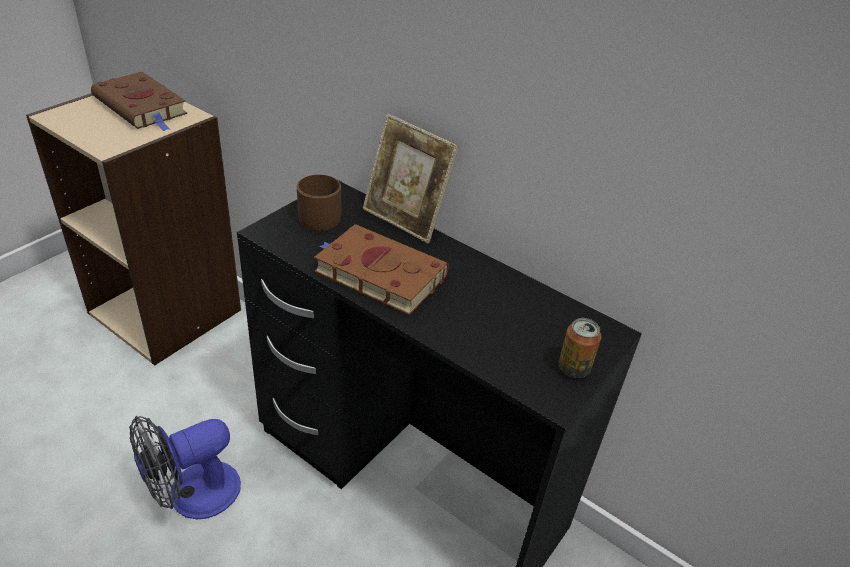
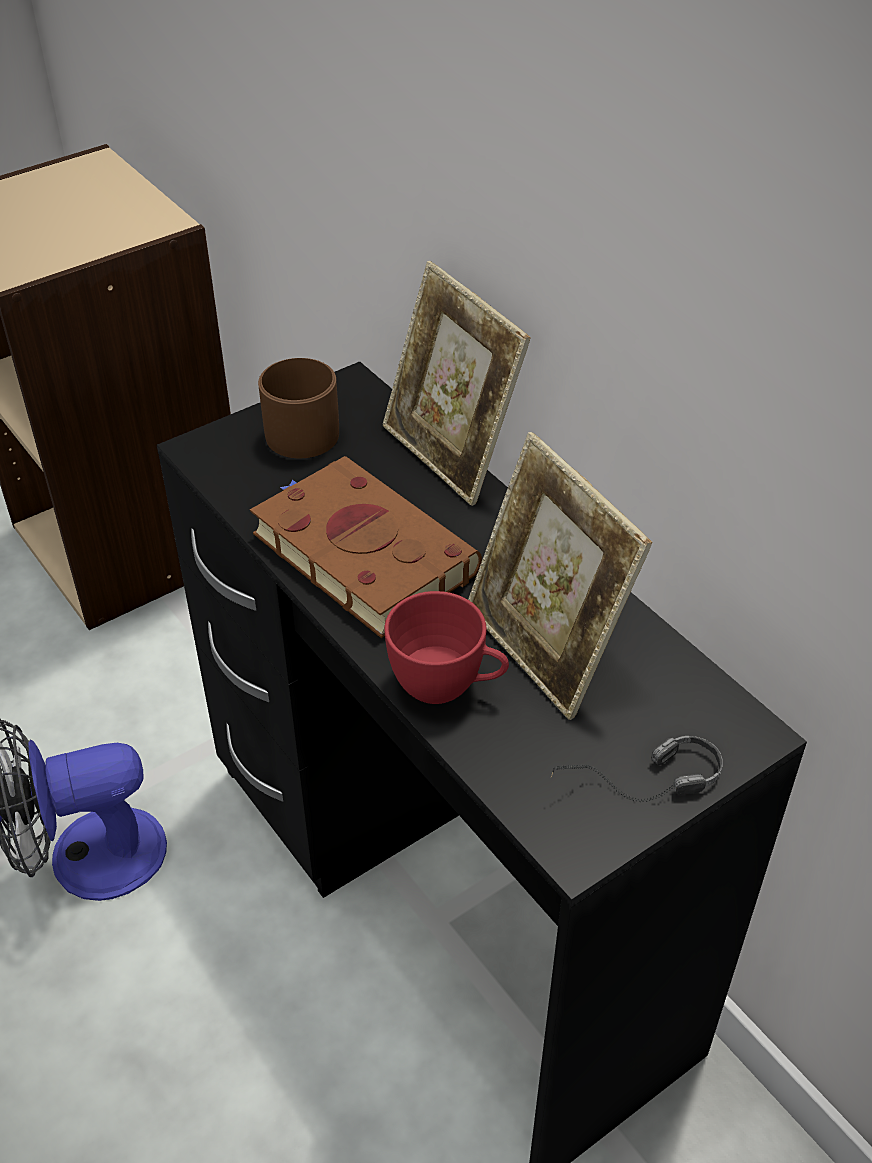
camera: 20 degrees right, 5 degrees up
(142, 107) = (91, 200): brown book -> none
(455, 334) = (447, 686): none -> red cup
(496, 308) = (544, 649): none -> picture frame
(573, 368) = (638, 788): can -> headphones

